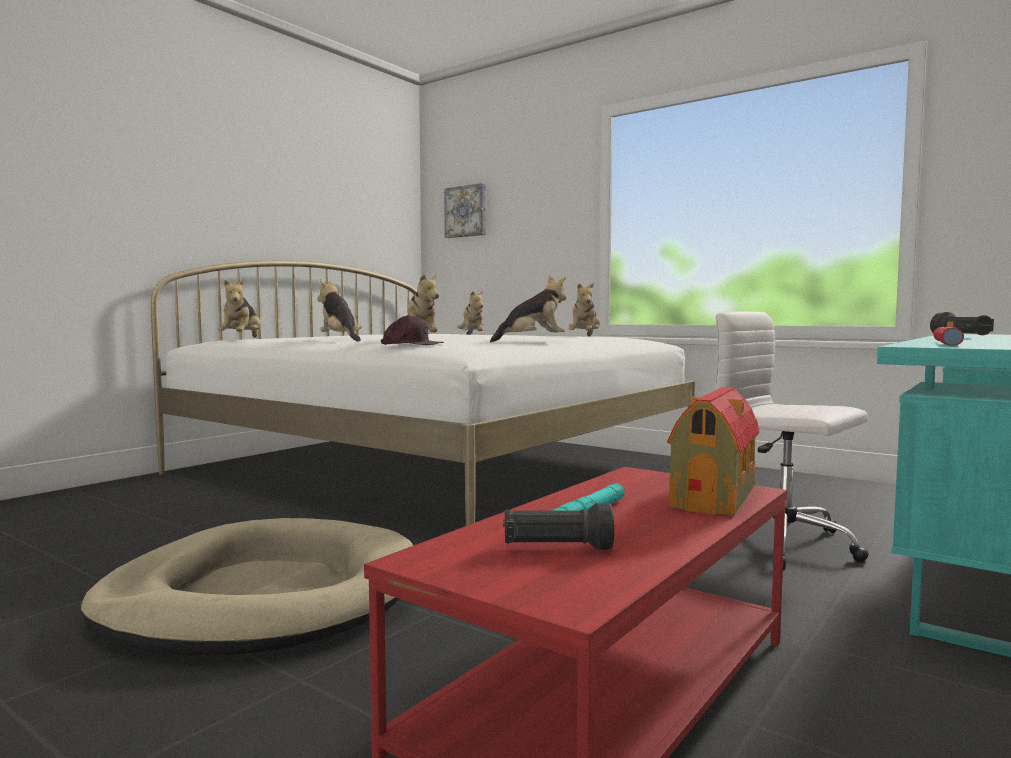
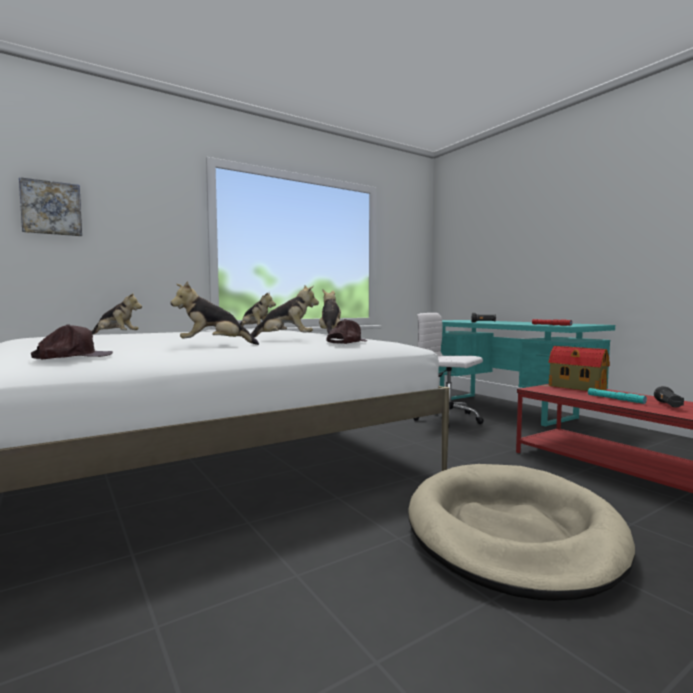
camera: 70 degrees left, 0 degrees up
(242, 338) = (74, 356): plush toy -> brown cap
(786, 545) = (449, 419): white office chair -> white office chair turned 60 degrees clockwise

